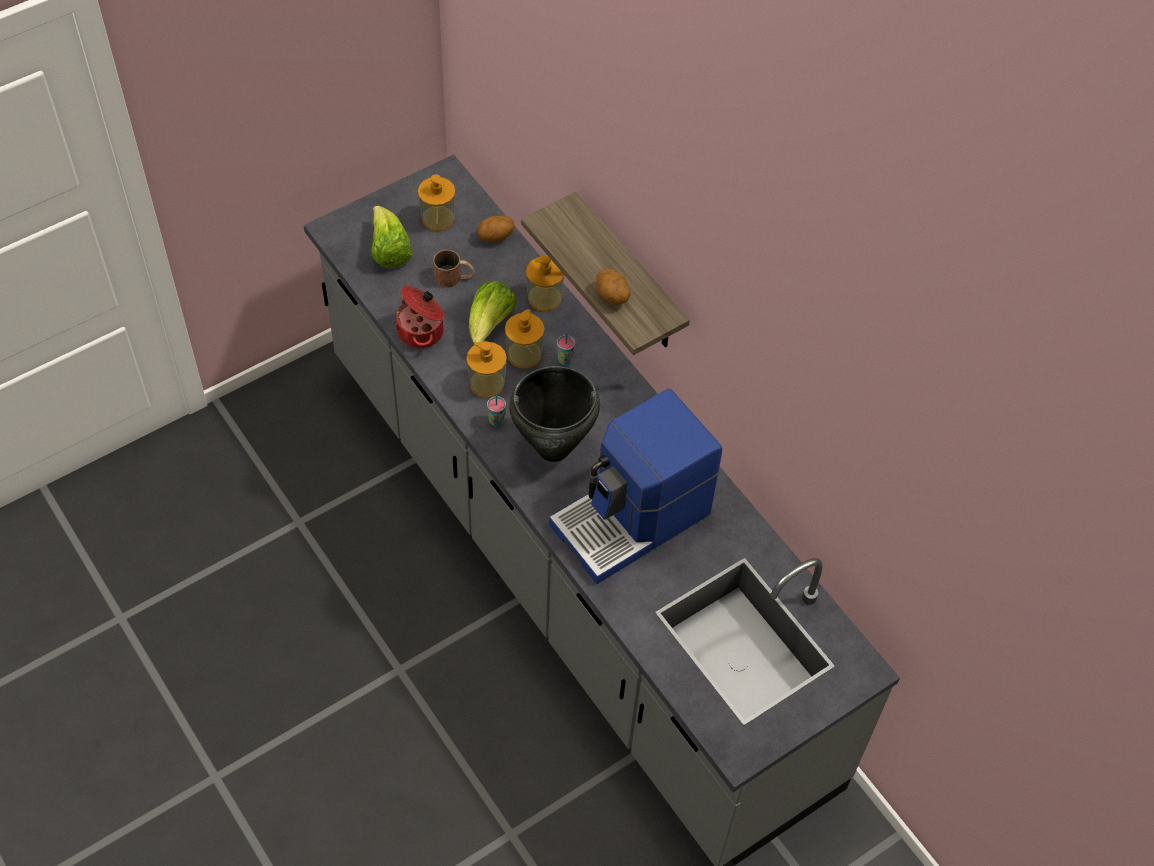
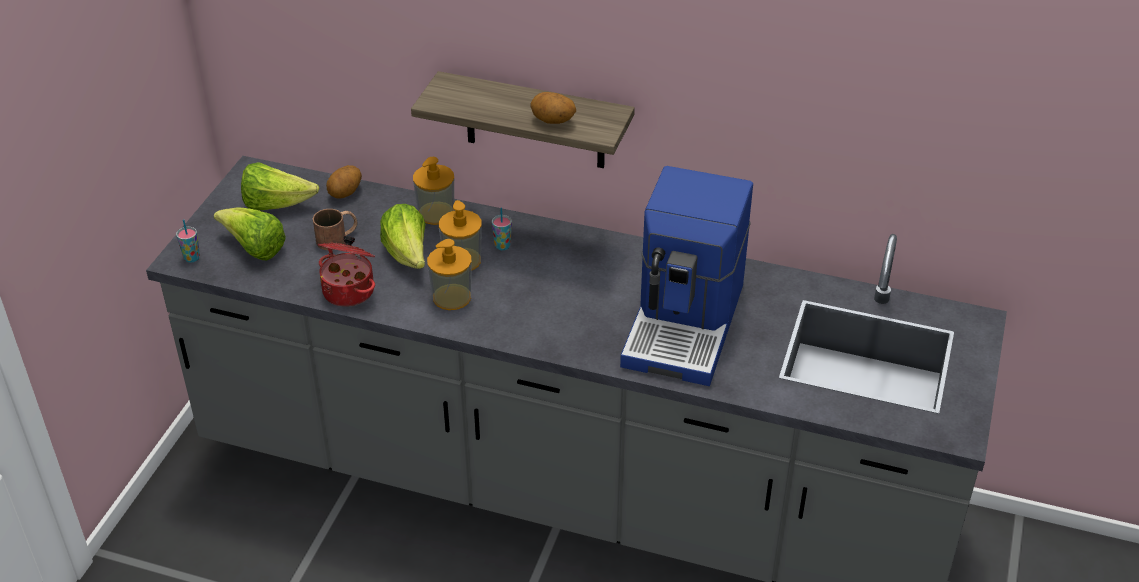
camera: 35 degrees left, 15 degrees down
(438, 218) = (276, 205): soap dispenser -> lettuce
(496, 421) = (490, 319): cup -> cup (192, 258)
(554, 448) = (563, 311): black cooking pot -> none

